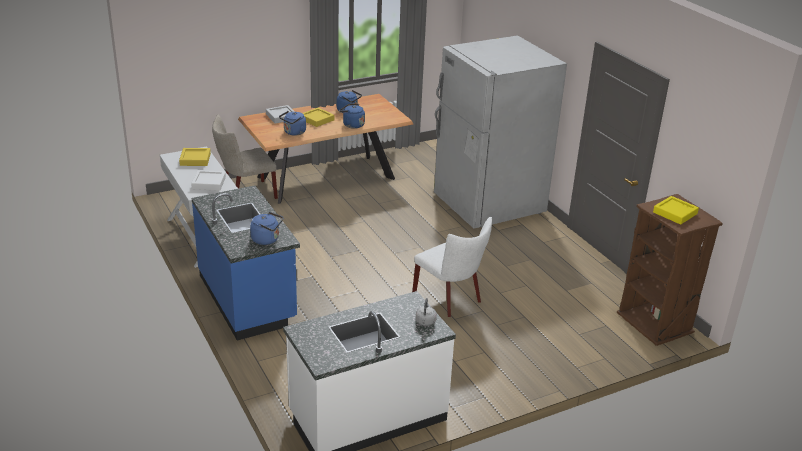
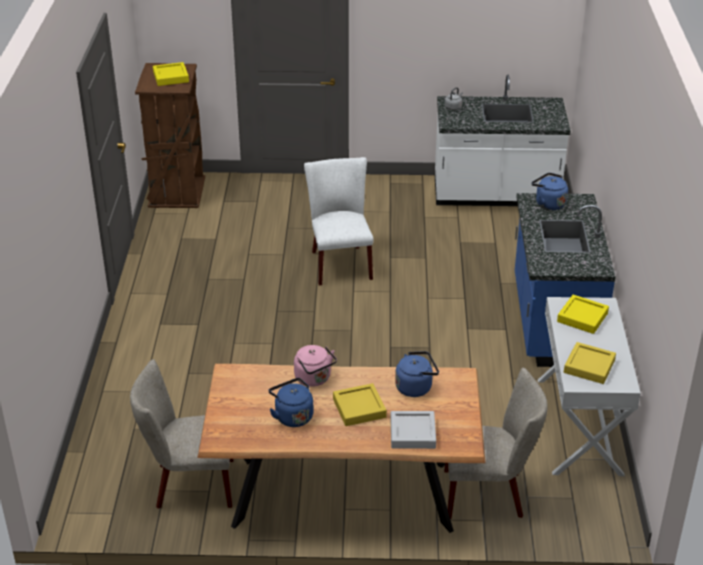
camera: 150 degrees left, 5 degrees up
(209, 183) = (582, 317): white tray -> yellow tray
(352, 125) = (314, 379): blue kettle -> pink kettle
(407, 163) = (189, 485): none -> beige chair
(489, 204) = (161, 366): white fridge -> none

